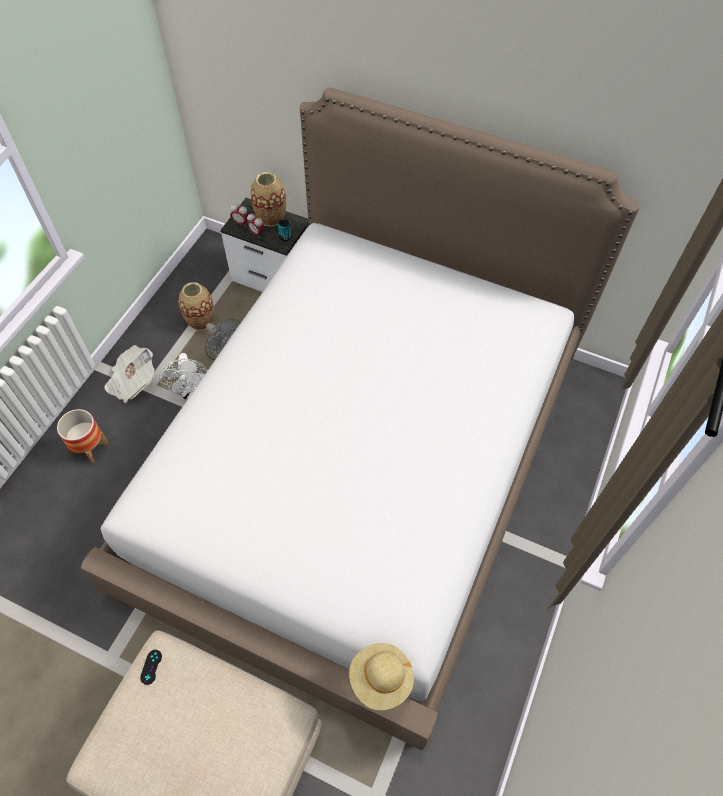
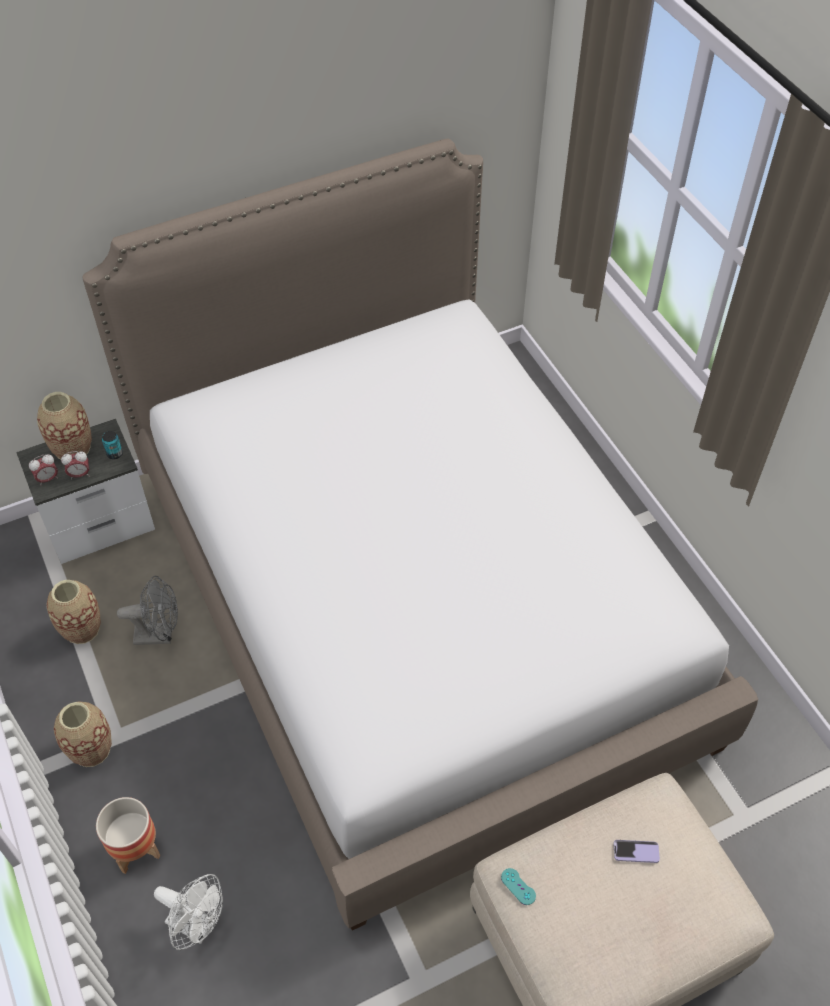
camera: 50 degrees left, 5 degrees down
(132, 382) = (91, 749): newspaper -> vase
(151, 667) = (518, 886): black game controller -> turquoise game controller
(191, 392) = (168, 698): white fan -> white fan (197, 926)
(229, 729) = (636, 852): none -> phone
(381, 679) = (703, 674): beige hat -> none

